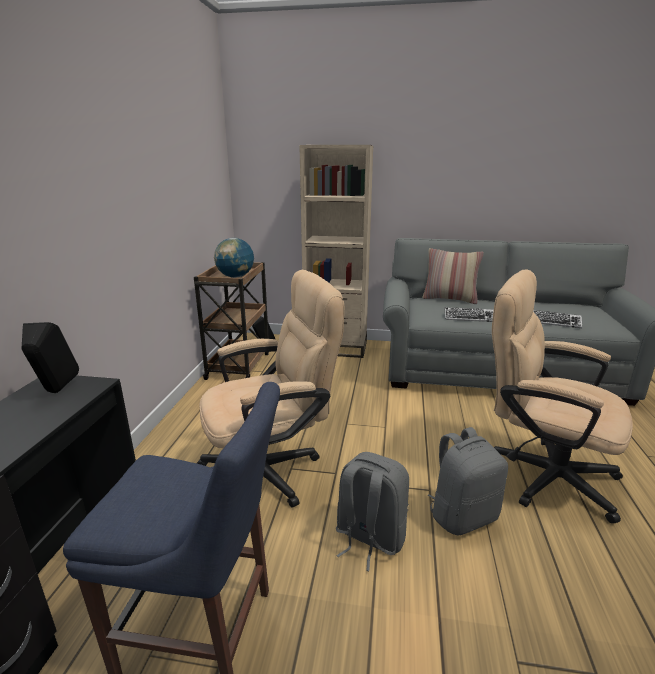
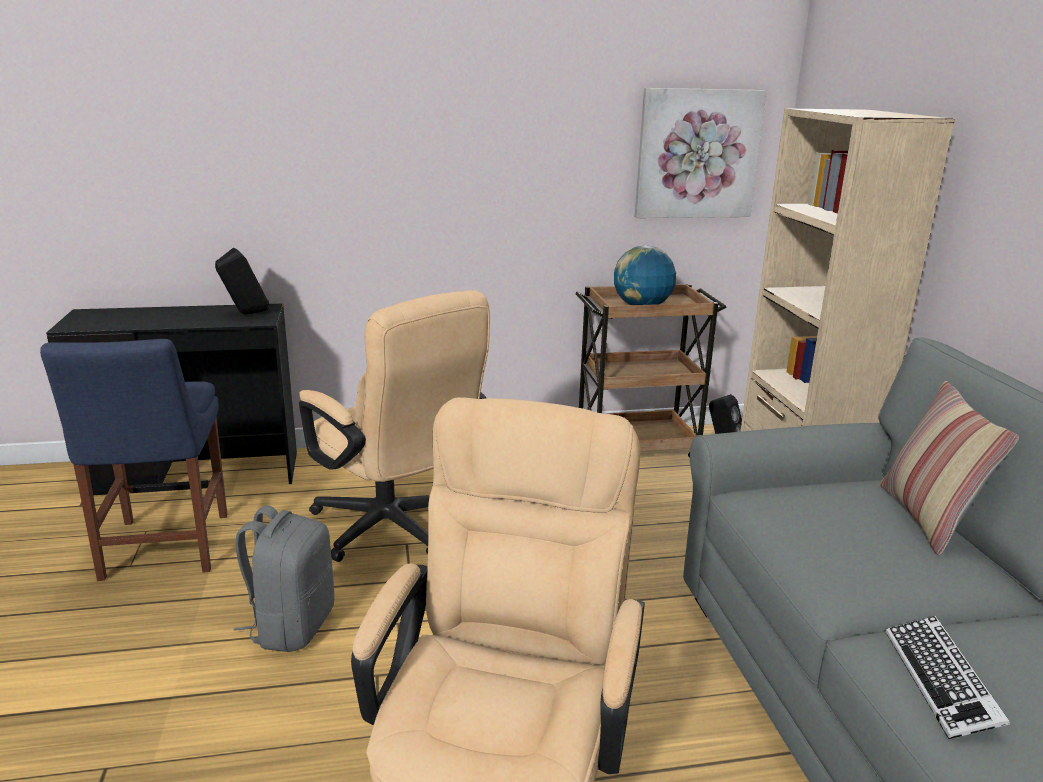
camera: 70 degrees right, 0 degrees up
(209, 180) = (697, 154): none -> picture
(462, 516) = (350, 711): grey backpack -> none
(469, 318) = (814, 547): keyboard -> none

